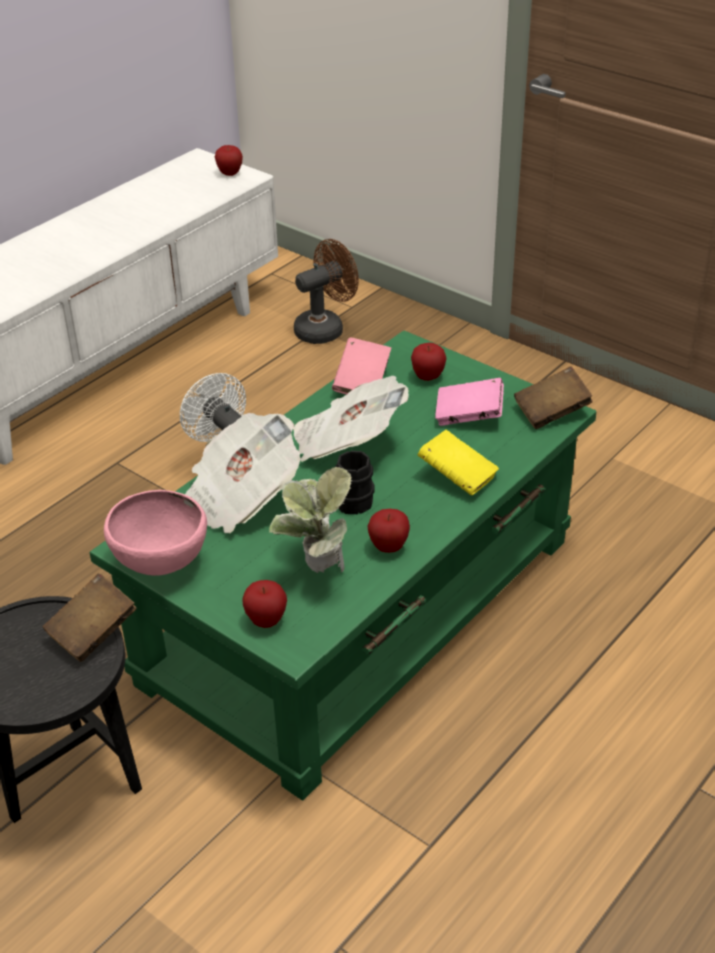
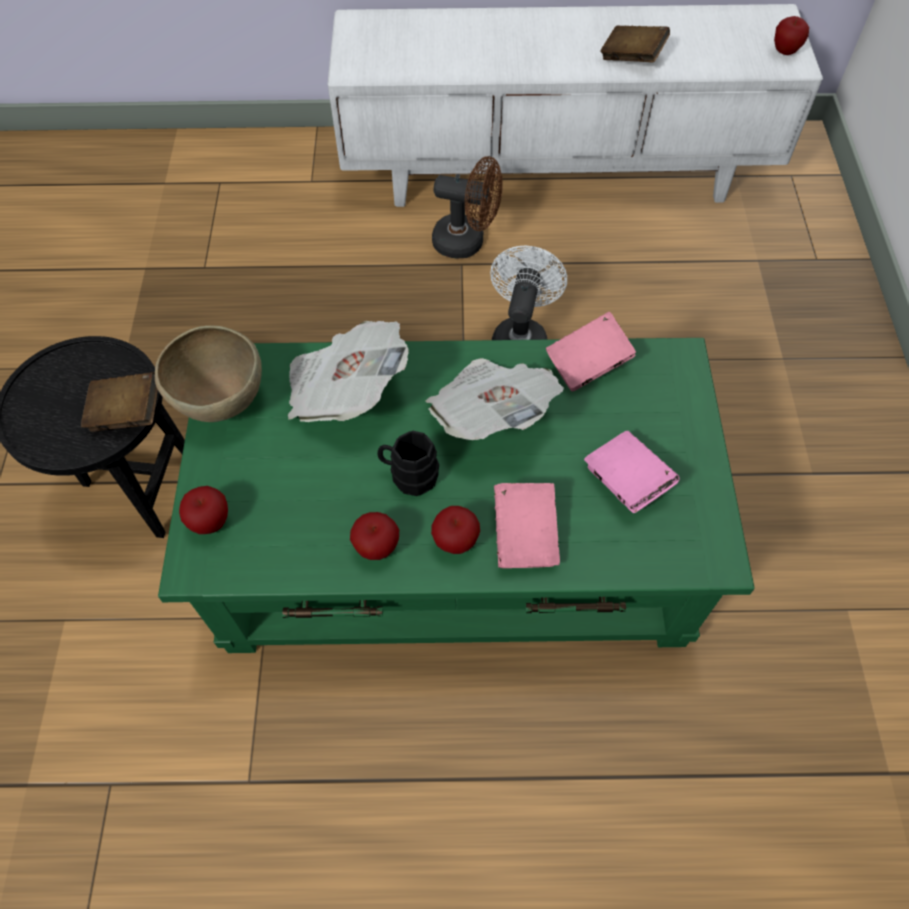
camera: 50 degrees right, 20 degrees up
(161, 565) = (220, 401): pink bowl -> brown bowl
(316, 572) = (299, 515): potted plant -> none
(325, 328) = (765, 264): brown fan -> brown fan (467, 242)
(428, 377) = (651, 407): apple -> apple (455, 542)
(457, 477) = (525, 535): yellow book -> pink book
(551, 412) = (707, 549): brown book -> brown book (632, 57)

